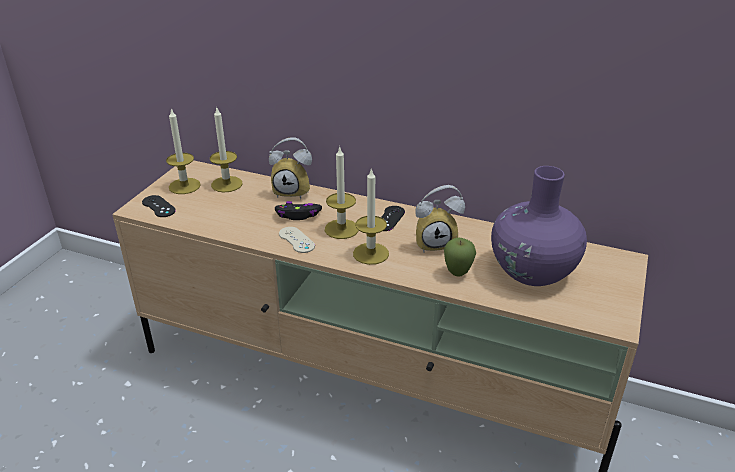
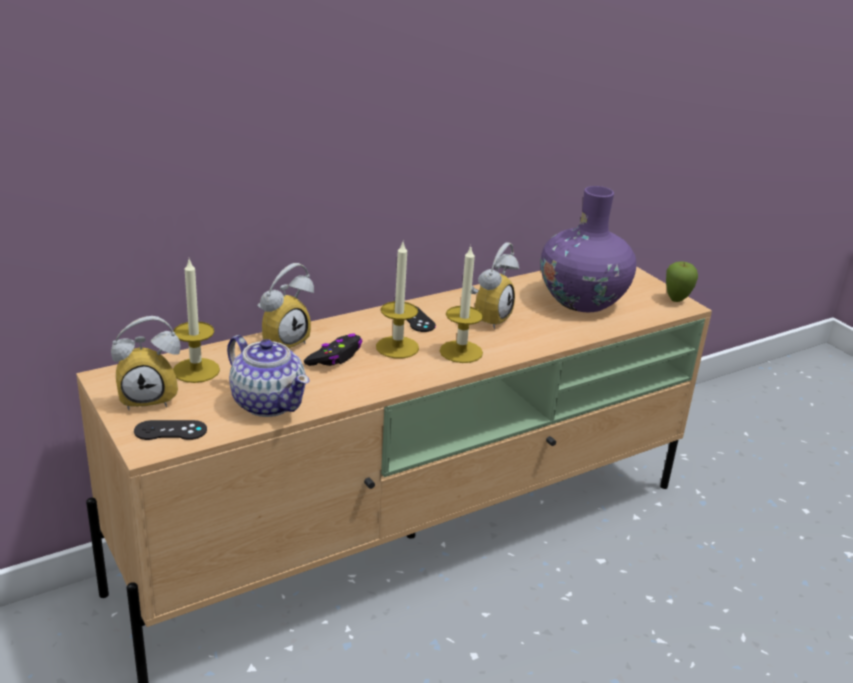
camera: 55 degrees left, 5 degrees down
(184, 186) = (150, 397): candle -> alarm clock
(220, 219) = (268, 402): none -> teapot
(296, 240) = (381, 377): beige game controller -> none
(457, 274) = (546, 330): apple -> apple (676, 300)

